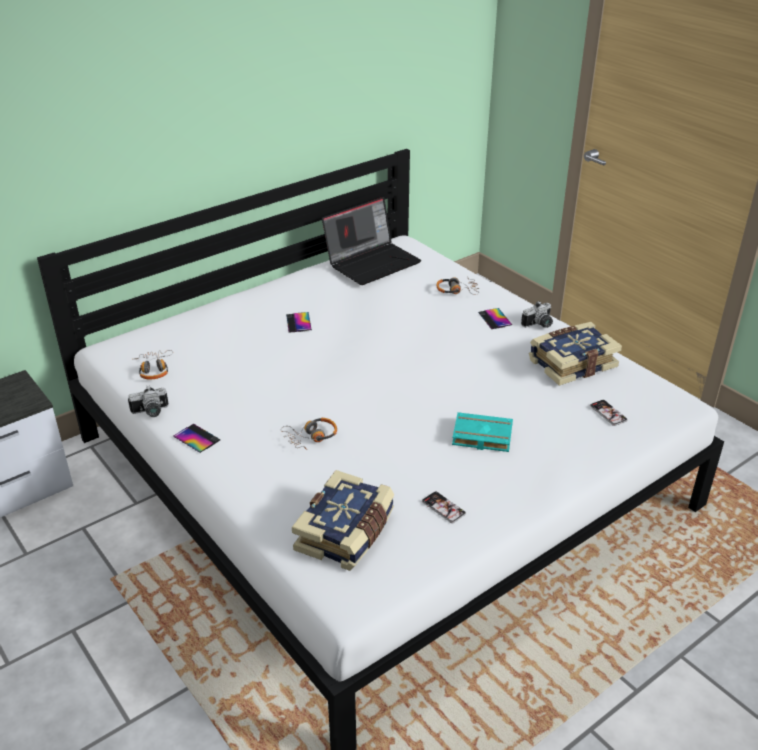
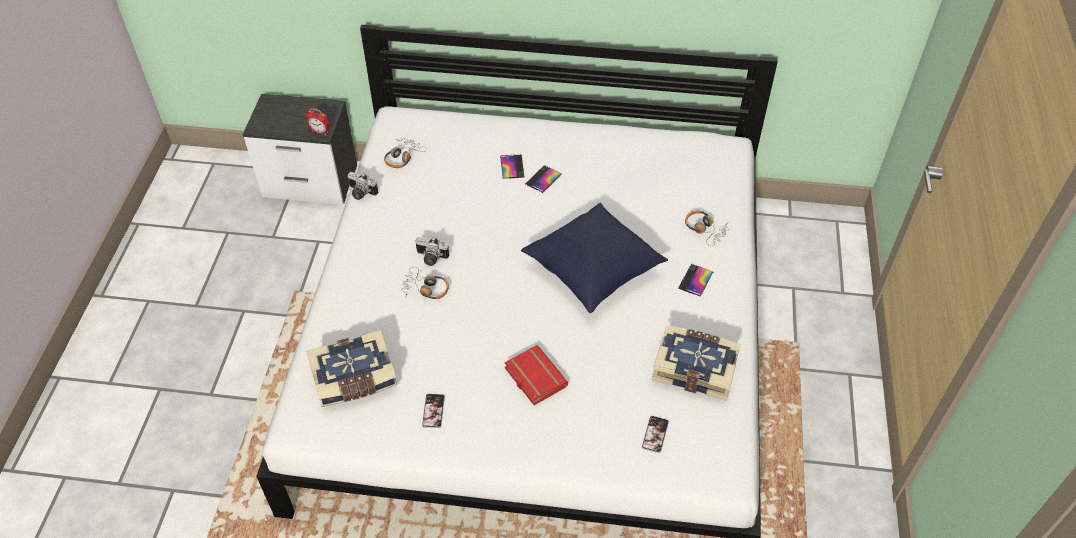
camera: 45 degrees right, 15 degrees up
(31, 402) = (320, 132): none -> alarm clock
(196, 438) = (361, 235): phone -> phone (512, 166)
(372, 262) = (674, 154): laptop -> none
(421, 351) = (593, 270): none -> blue pillow
(480, 437) = (533, 377): turquoise book -> red book
(539, 325) = (724, 312): camera -> camera (431, 258)

